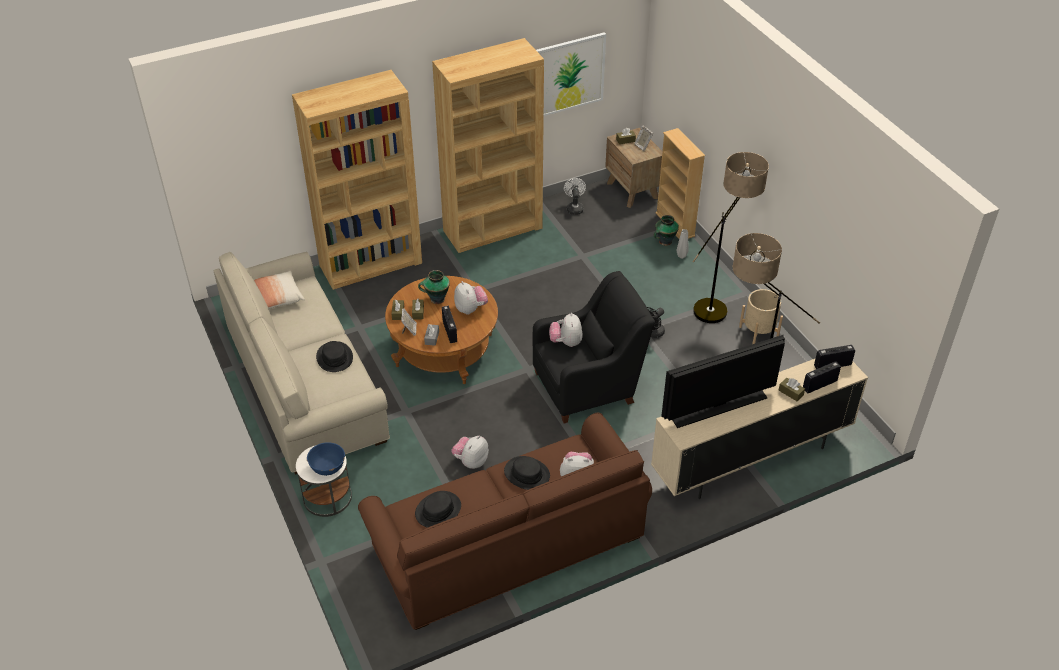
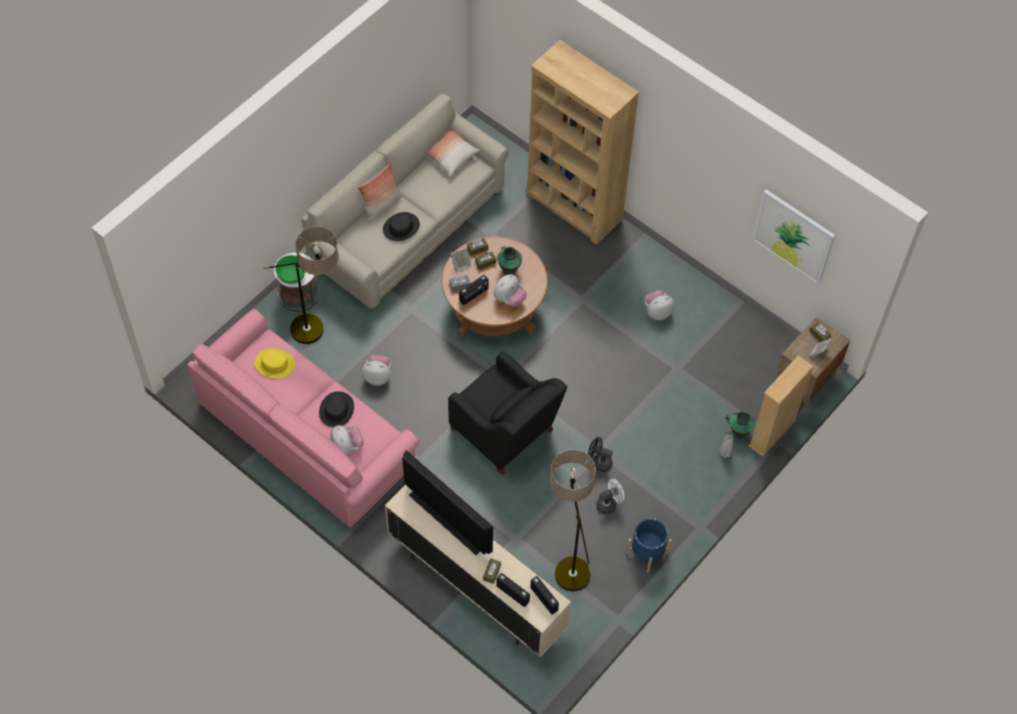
camera: 65 degrees right, 15 degrees up
(297, 364) = (381, 206): none -> pillow
(328, 467) = (292, 275): blue bowl -> green bowl
(438, 510) = (274, 364): black hat -> yellow hat
(493, 229) = (675, 281): brown bookcase -> none
(508, 544) = (305, 435): brown sofa -> pink sofa
(566, 342) = (504, 386): plush toy -> plush toy (657, 312)
(574, 208) = (747, 337): white fan -> white fan (609, 504)
(719, 305) = (668, 507): floor lamp -> floor lamp (319, 334)
(758, 332) = (647, 552): beige planter -> blue planter

